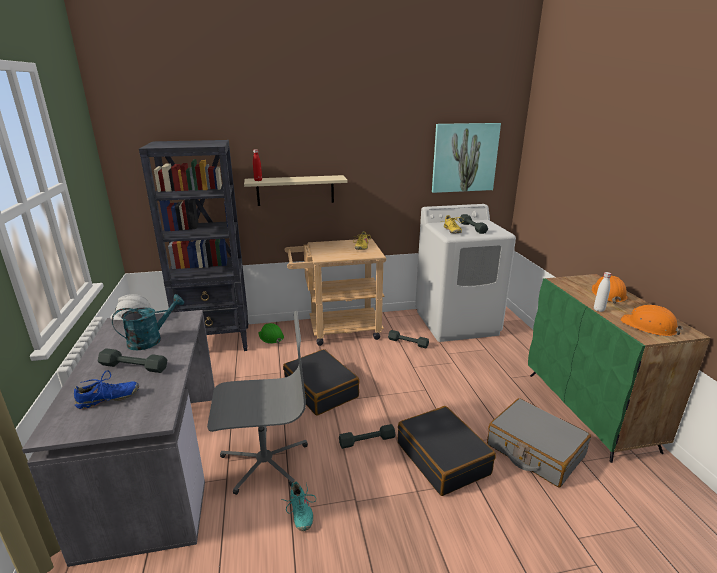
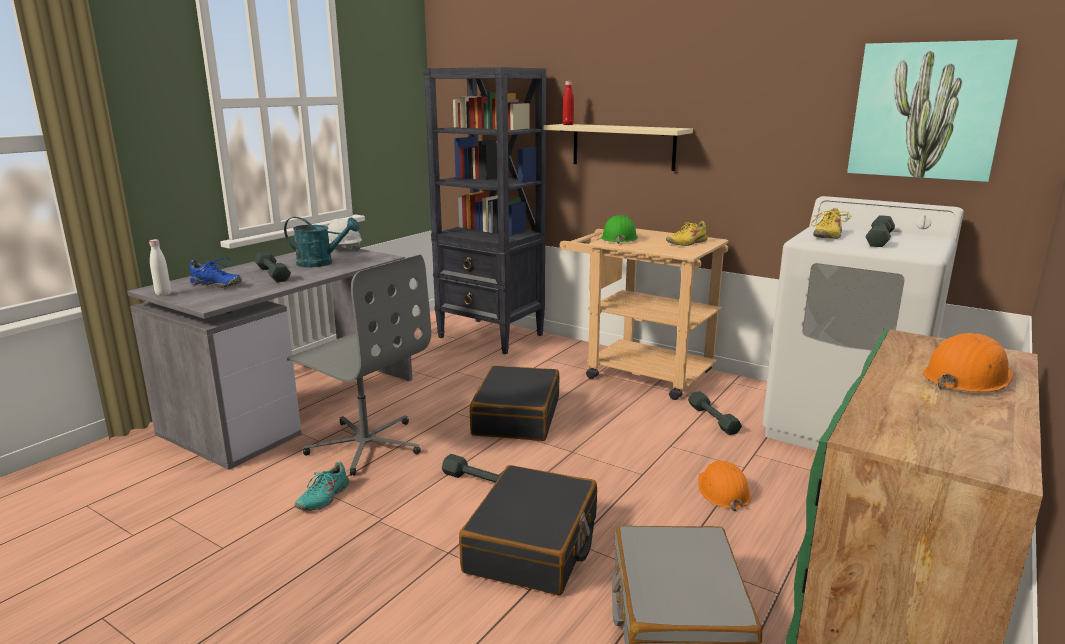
camera: 45 degrees right, 5 degrees down
(271, 337) = (550, 351): green hard hat -> green hard hat (619, 238)
(599, 309) = (874, 383): white bottle -> white bottle (163, 294)
(649, 326) = (920, 431): orange hard hat -> orange hard hat (722, 491)

